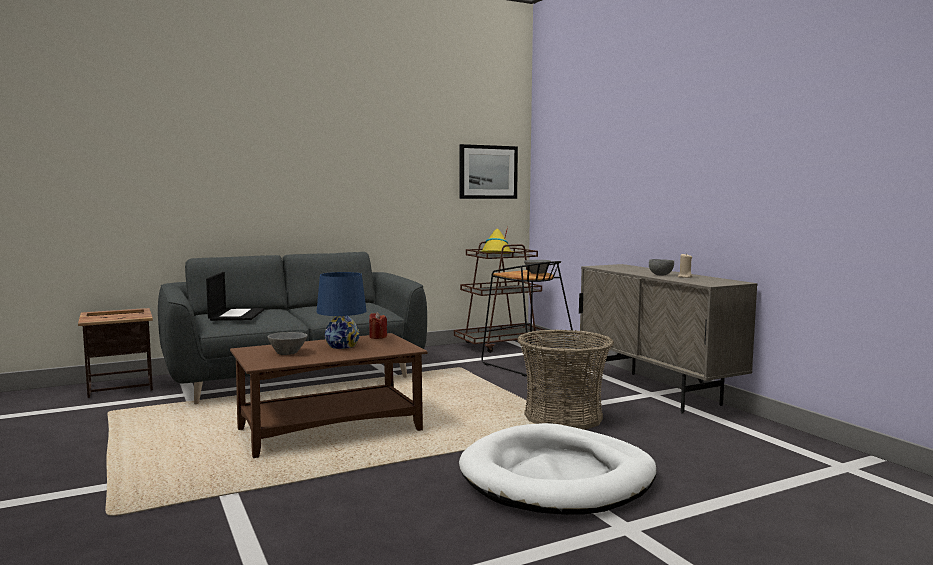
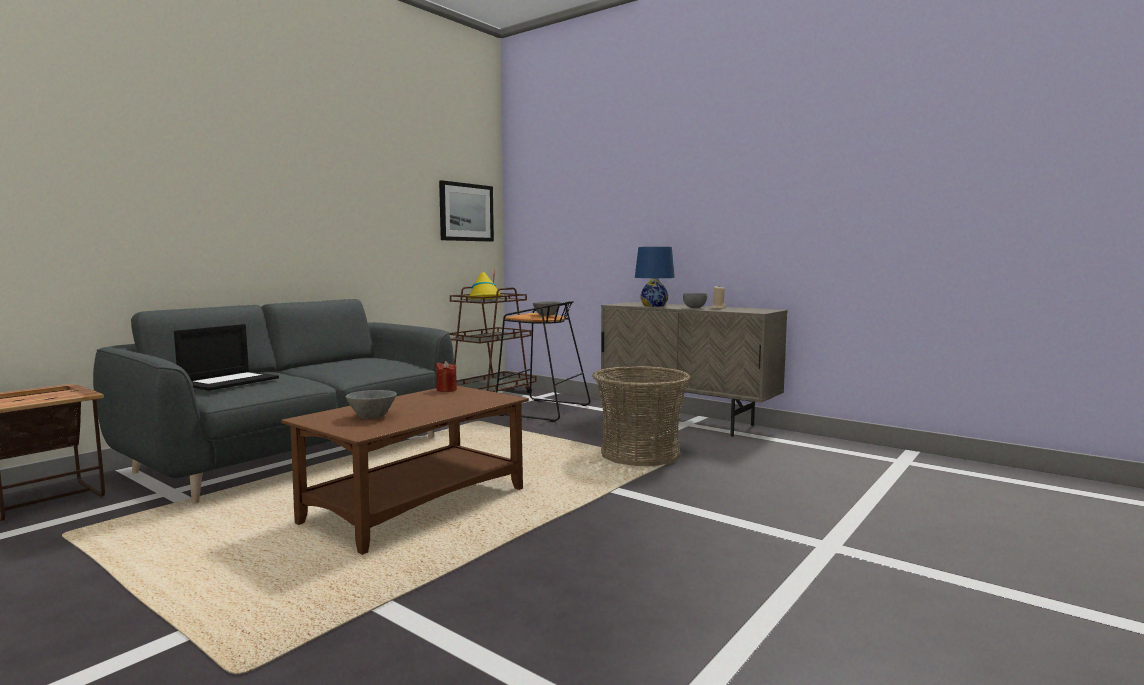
camera: 25 degrees left, 0 degrees up
(236, 315) = (229, 381): laptop -> laptop turned 60 degrees clockwise
(342, 346) = (424, 402): blue table lamp -> blue table lamp (654, 305)
(557, 477) = (711, 511): white dog bed -> none

